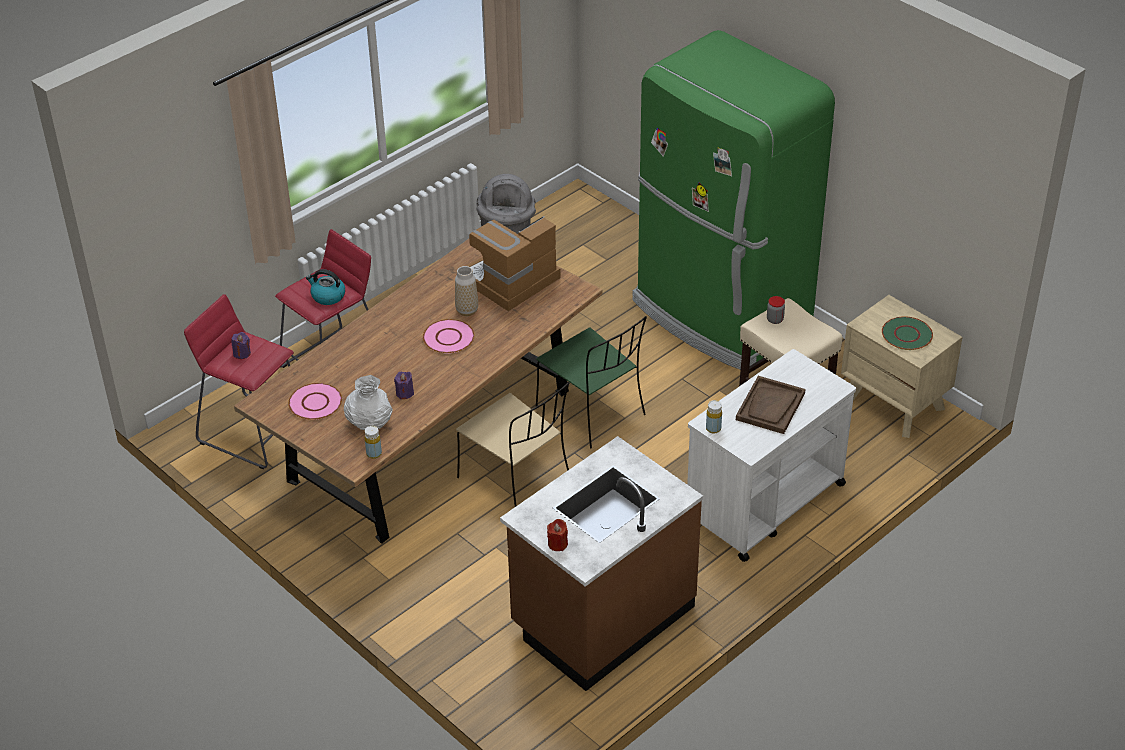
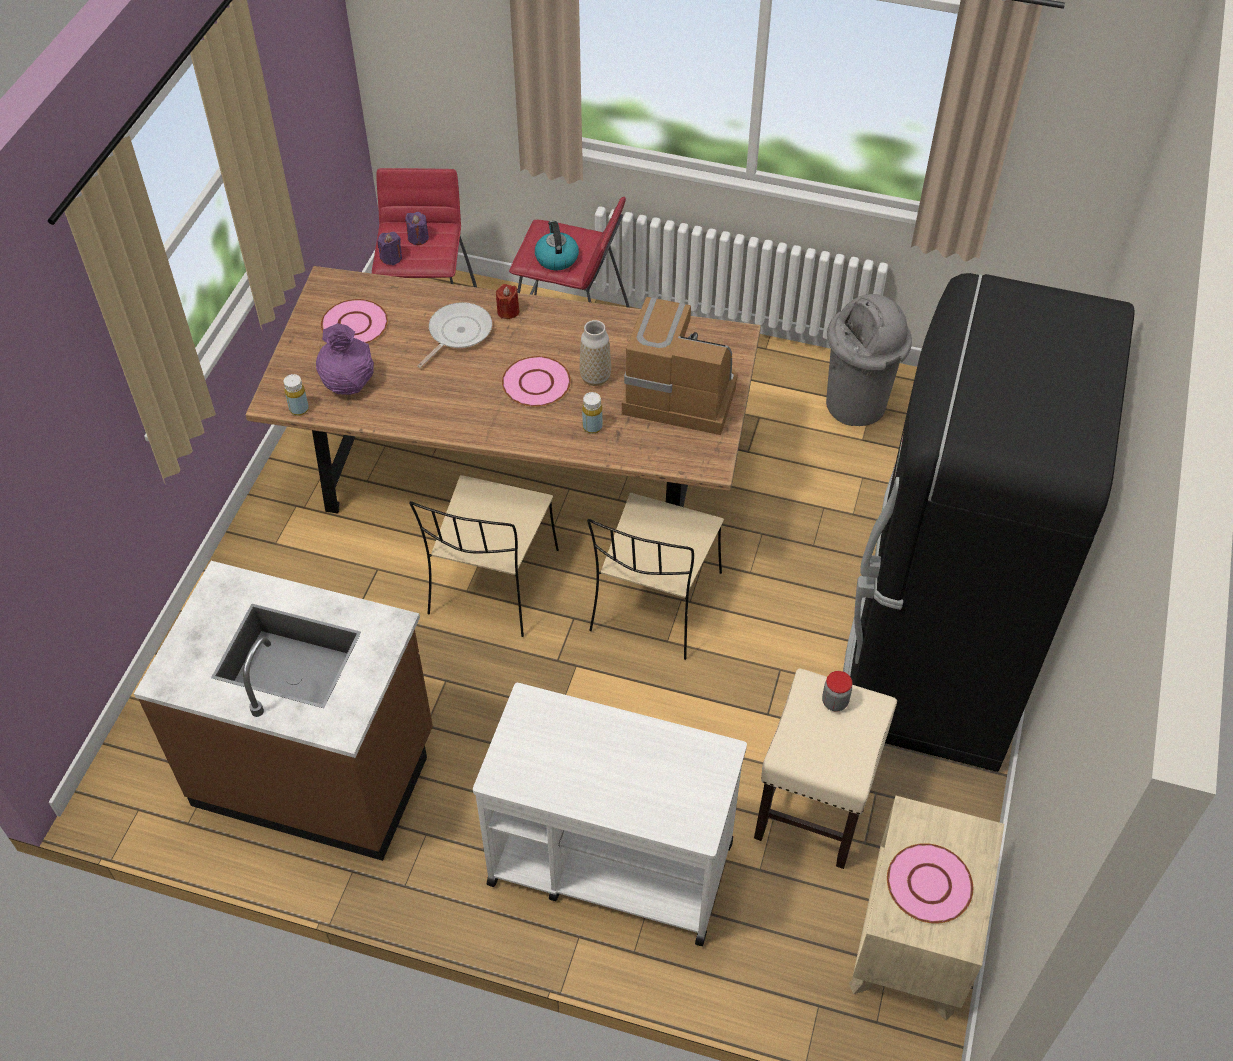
camera: 60 degrees right, 10 degrees up
(369, 423) = (348, 382): white vase -> purple vase
(370, 357) = (457, 333): none -> frying pan
(404, 393) = (415, 389): purple candle -> purple candle (391, 258)
(557, 544) = (189, 636): red candle -> red candle (508, 311)
(592, 412) = (654, 604): green chair -> beige chair
(713, 428) = (521, 715): yellow bottle -> yellow bottle (592, 427)
(720, 315) = (932, 658): green fridge -> black fridge
(770, 407) = (605, 764): brown tray -> none
(906, 335) = (928, 884): green plate -> pink plate

